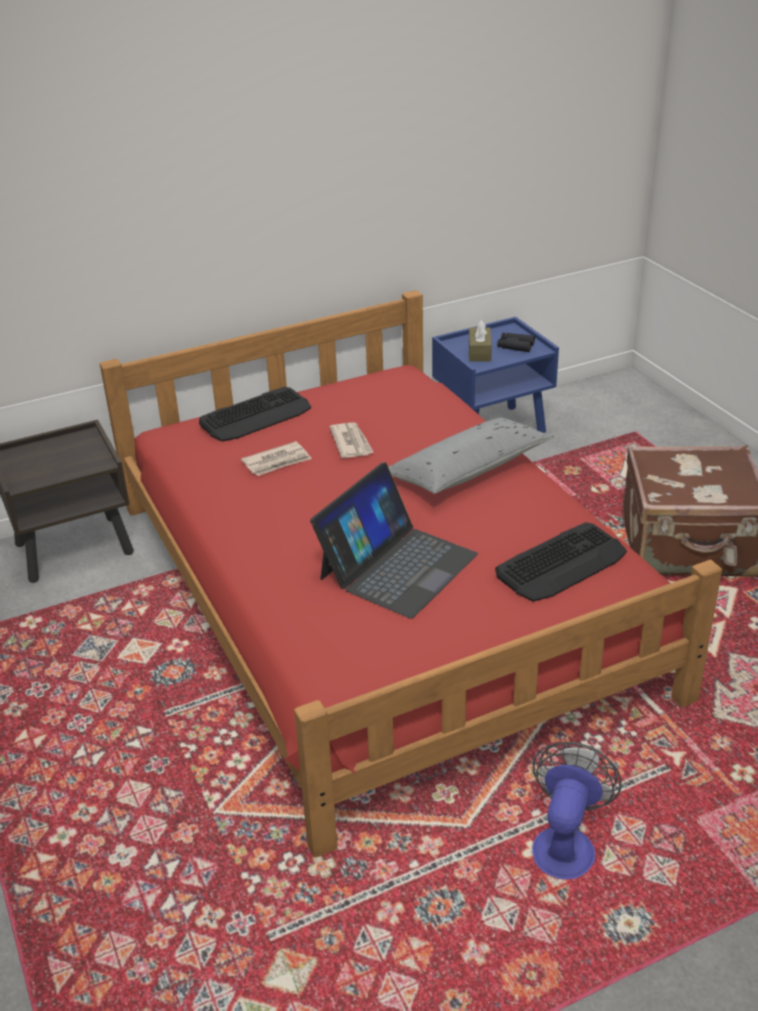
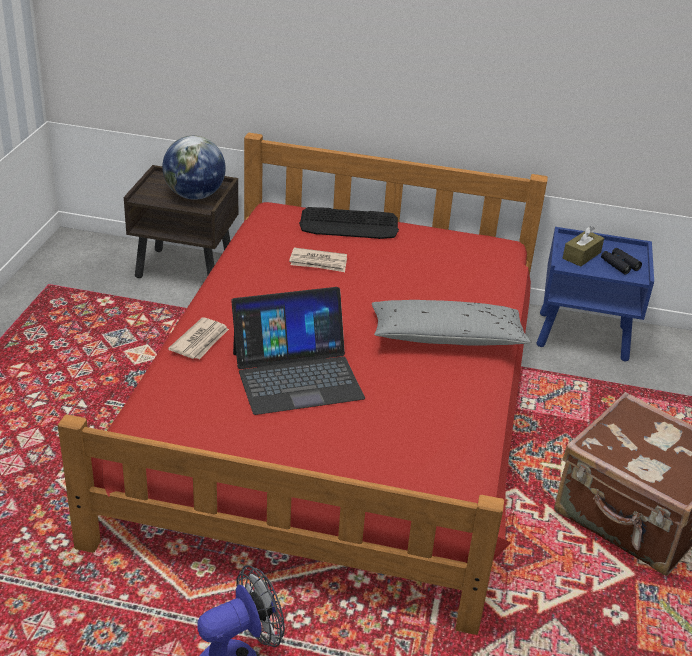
camera: 35 degrees right, 0 degrees up
(74, 457) = (194, 196): none -> globe
(351, 442) = (388, 275): newspaper -> newspaper (200, 341)
(562, 563) = (418, 442): keyboard -> none

